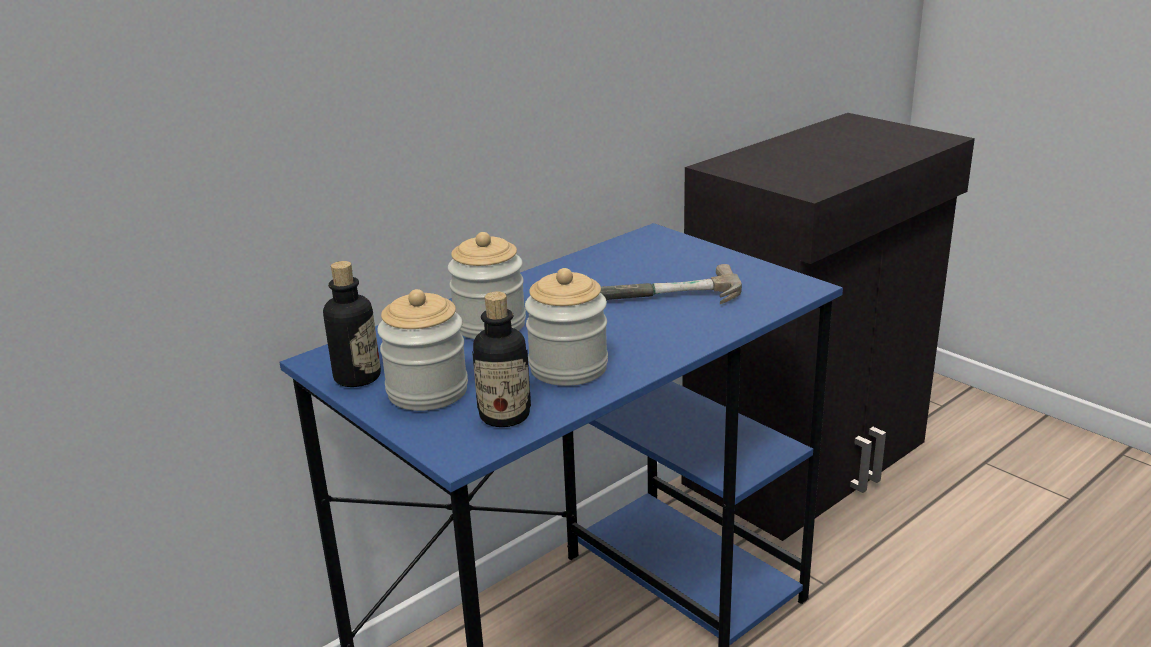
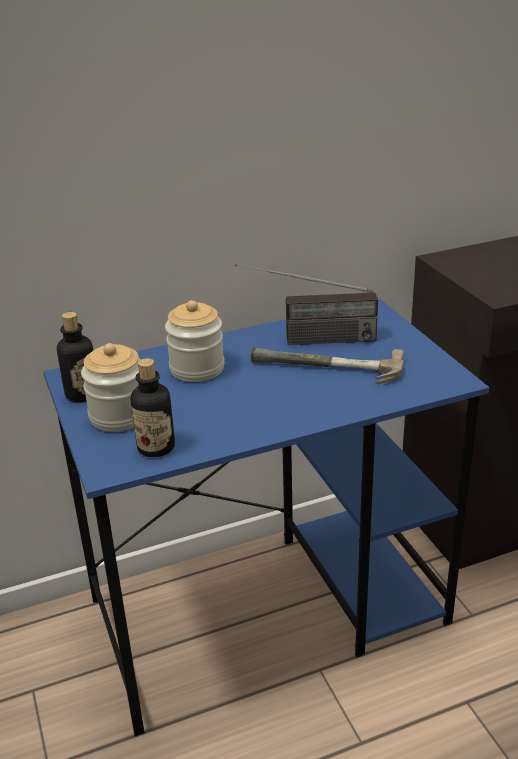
camera: 20 degrees right, 5 degrees up
(568, 368) = (226, 417): jar -> none
(602, 275) = (307, 340): none -> radio

